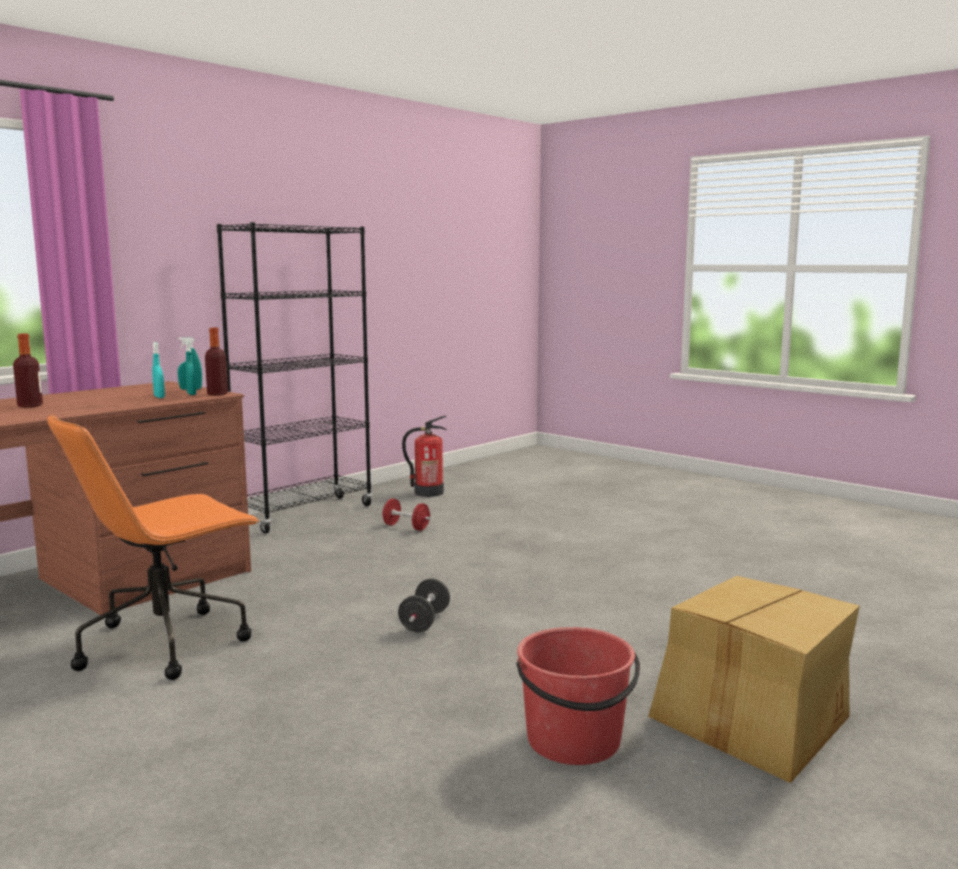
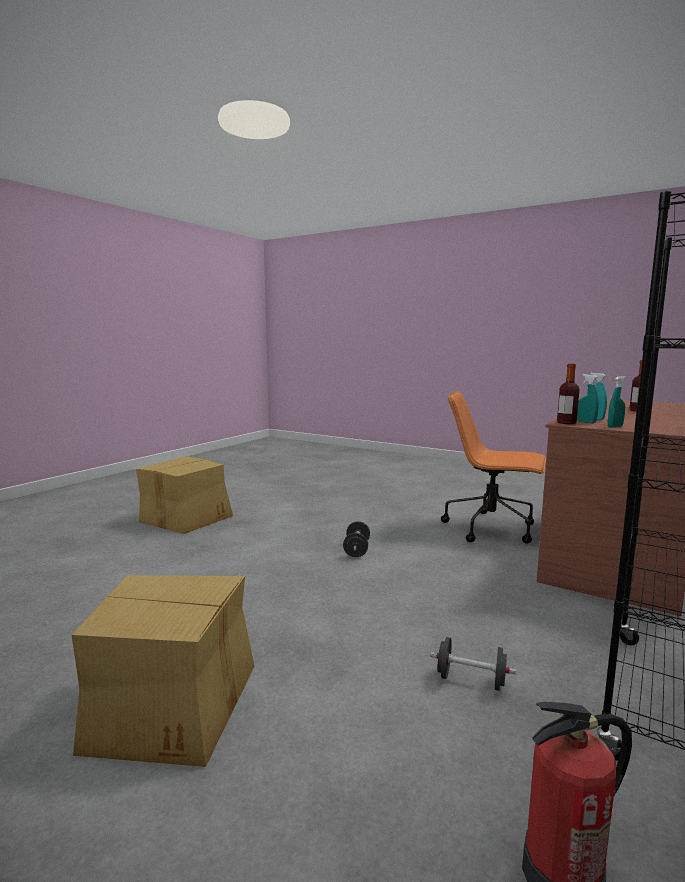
camera: 170 degrees right, 0 degrees up
(166, 643) = (492, 528): orange office chair -> orange office chair turned 105 degrees counterclockwise
(406, 527) = (471, 680): red dumbbell -> black dumbbell
(574, 741) = (267, 508): red bucket -> none
(606, 530) = (171, 706): none -> cardboard box

